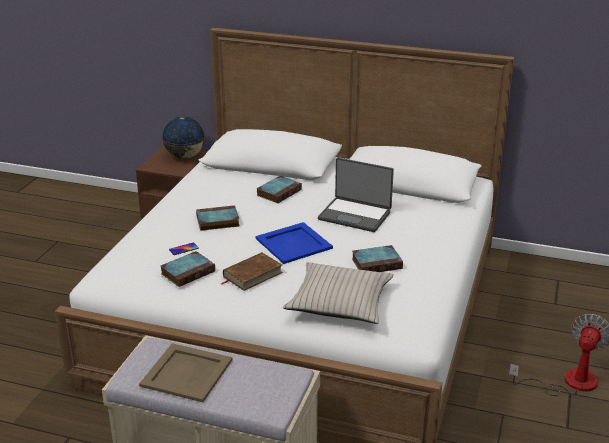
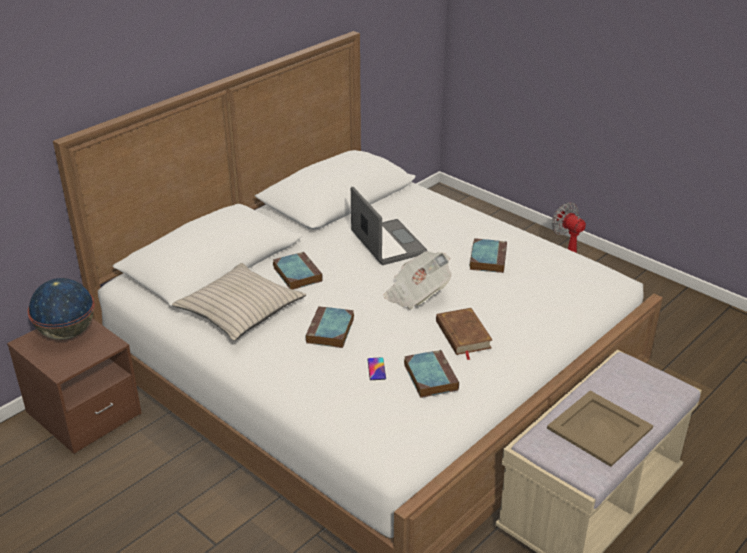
camera: 65 degrees left, 5 degrees up
(293, 243) = (416, 294): blue tray -> newspaper
(339, 302) = (543, 298): beige pillow -> beige pillow (239, 311)
(355, 215) = (386, 244): laptop -> laptop turned 75 degrees counterclockwise

